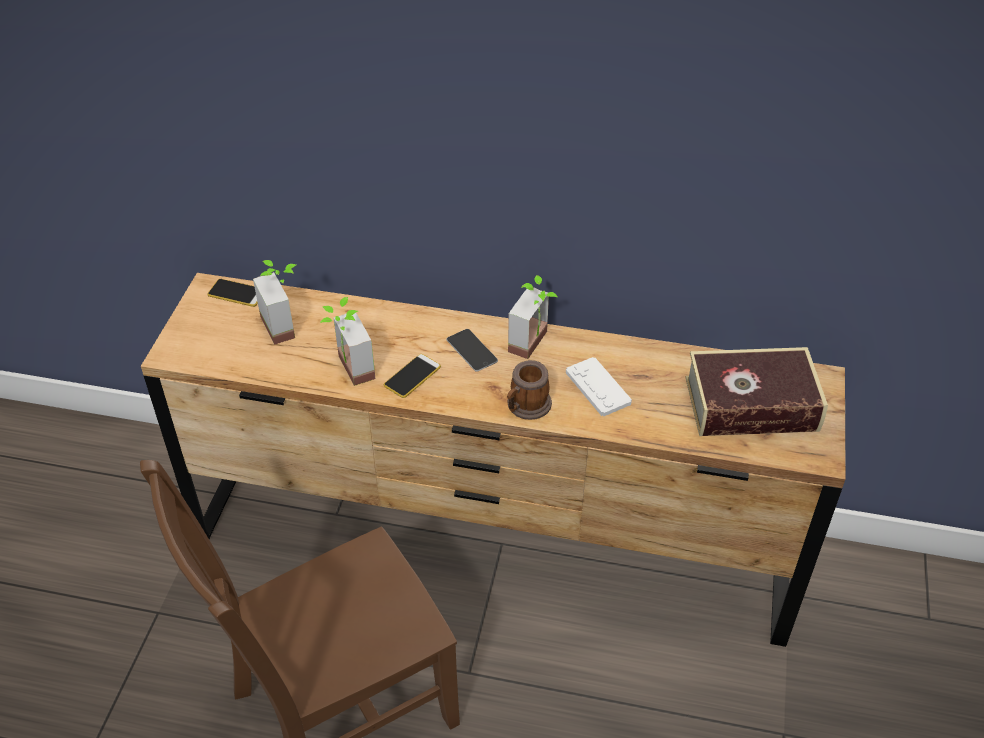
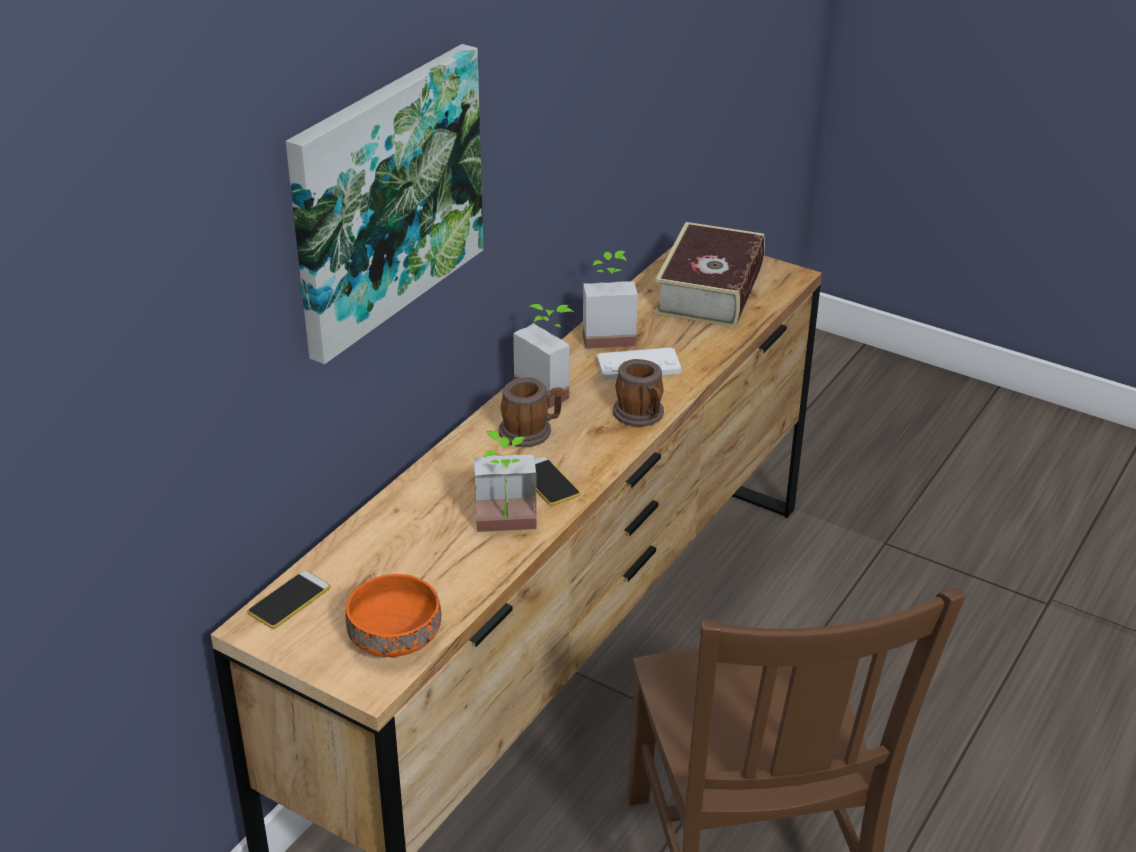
camera: 70 degrees left, 10 degrees down
(216, 349) = (392, 635): none -> orange bowl
(286, 324) = (387, 565): potted plant -> potted plant (607, 335)
(396, 108) = (385, 197): none -> picture
(472, 350) = (531, 431): phone -> mug

